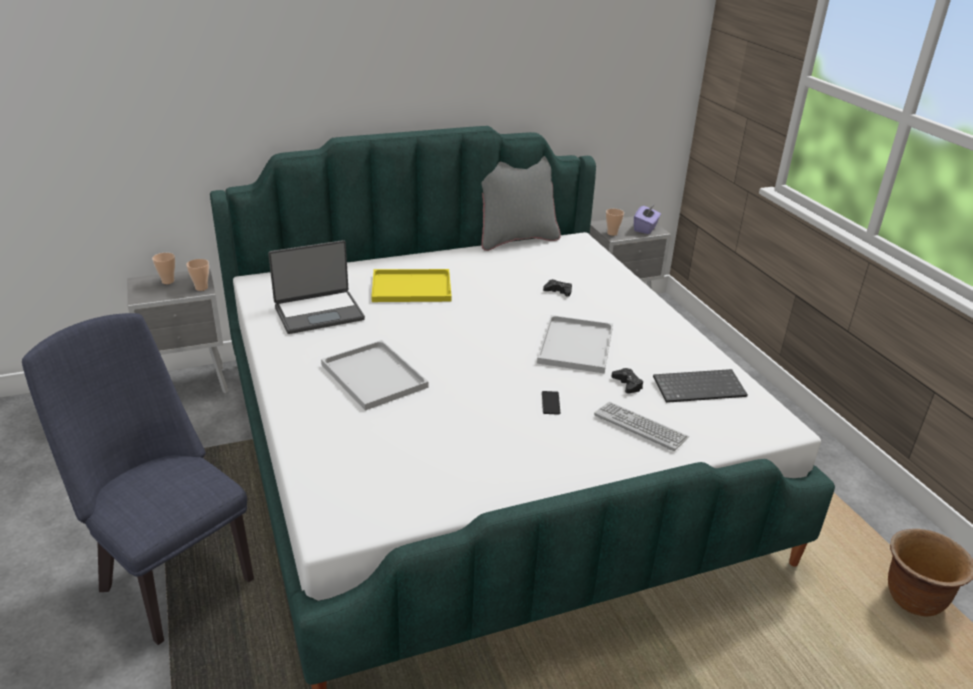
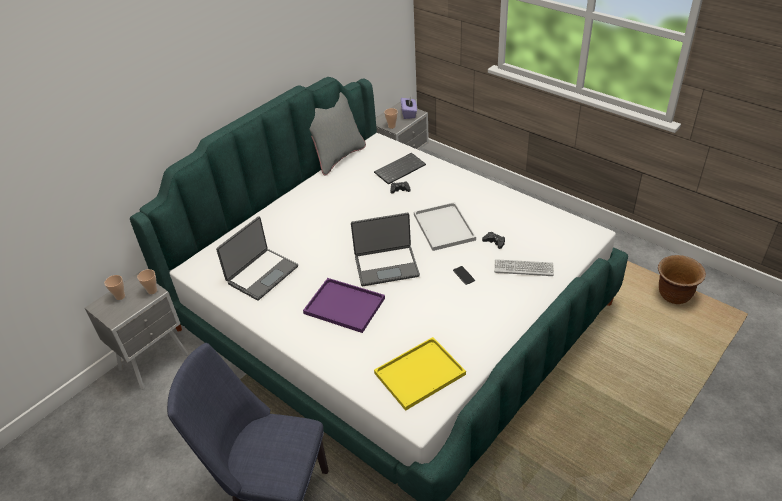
camera: 25 degrees left, 10 degrees up
(372, 375) = (342, 306): white tray -> purple tray
(409, 288) = (303, 227): yellow tray -> yellow tray (419, 375)
(464, 357) = (386, 266): none -> laptop
(699, 387) = (533, 226): keyboard -> keyboard (400, 169)

